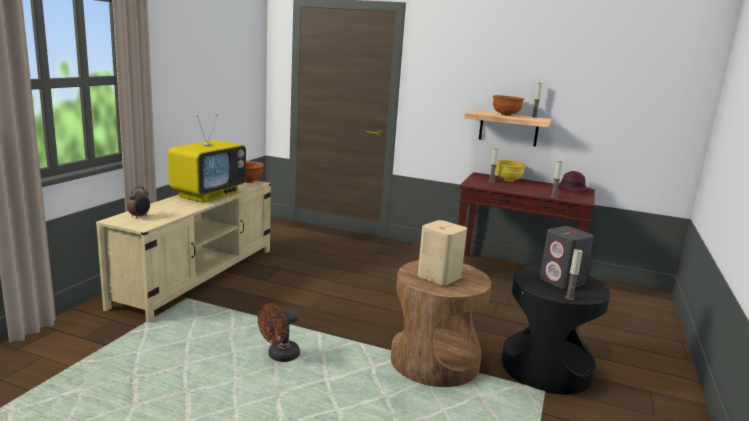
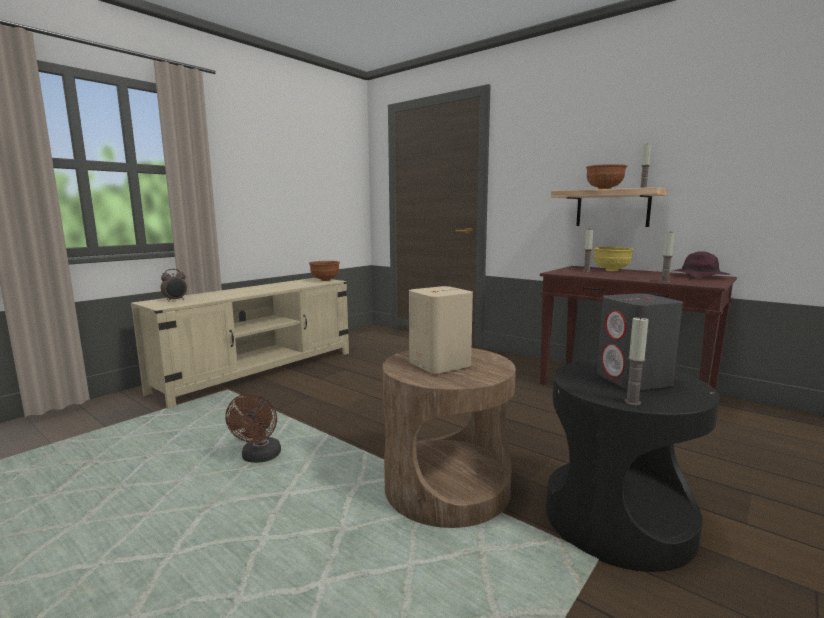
camera: 20 degrees right, 5 degrees down
(208, 194) = (270, 287): television -> none
(279, 356) = (259, 458): brown fan -> brown fan turned 60 degrees counterclockwise

